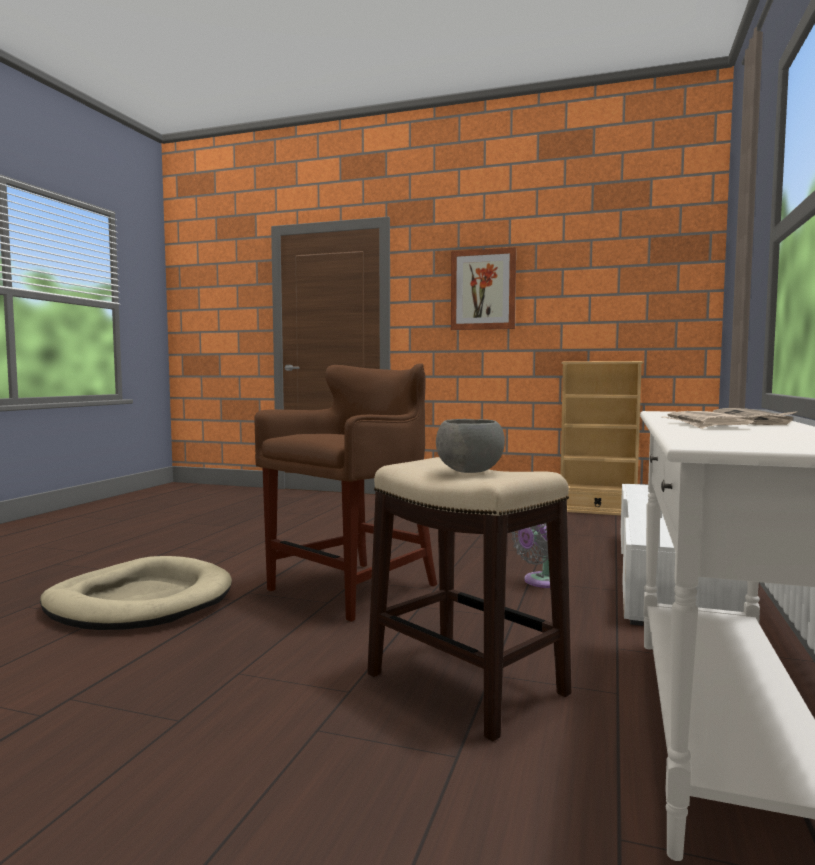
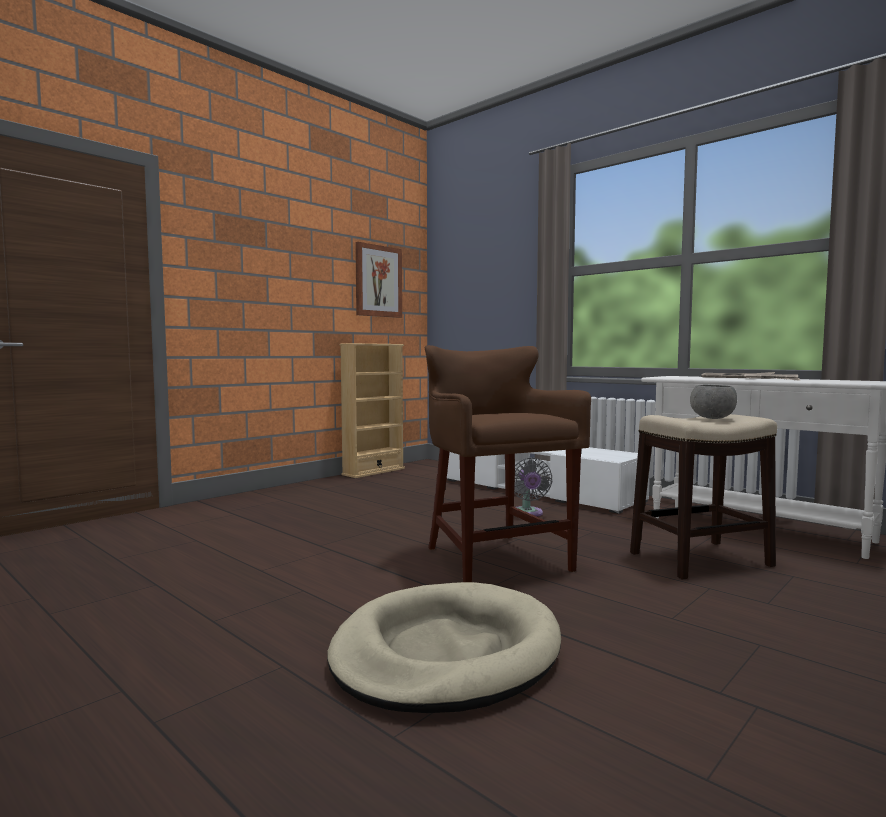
camera: 65 degrees left, 0 degrees up
(483, 290) = (268, 266): picture -> picture (378, 281)

